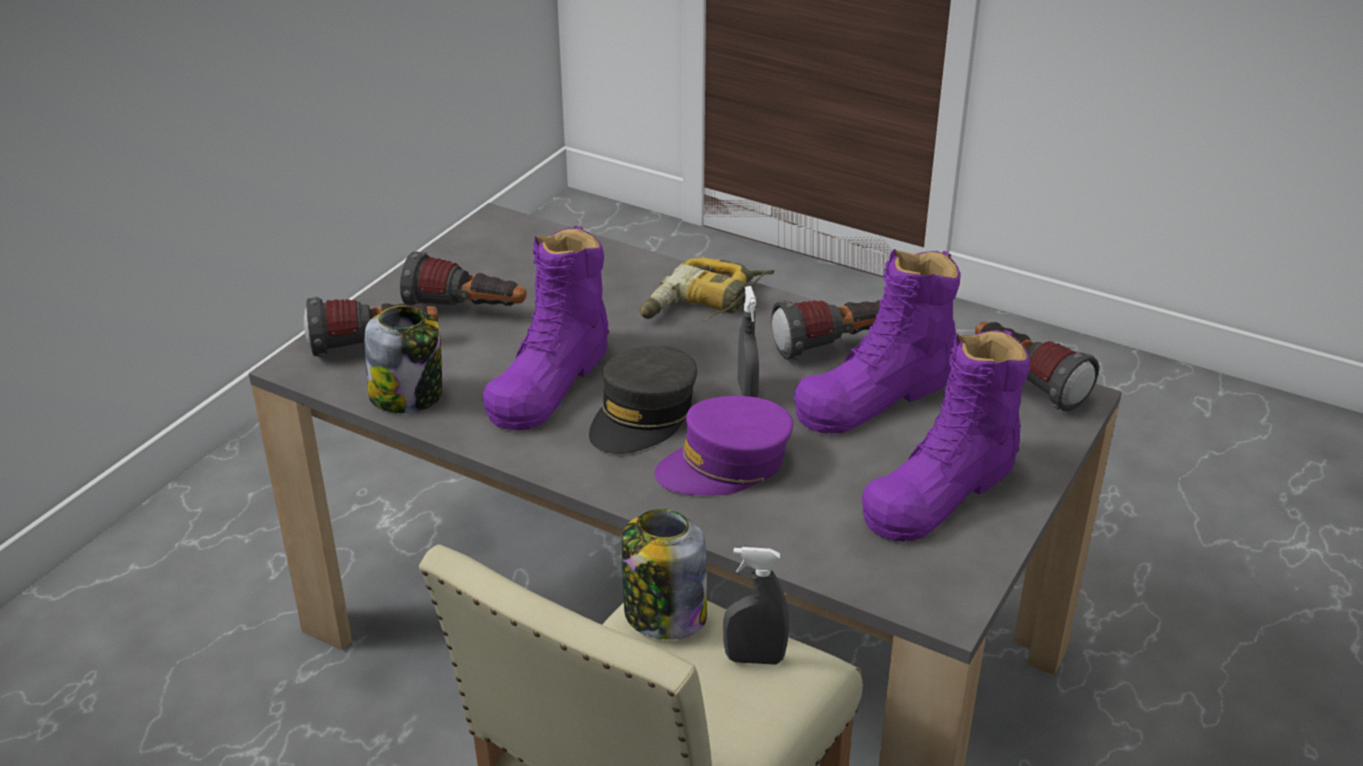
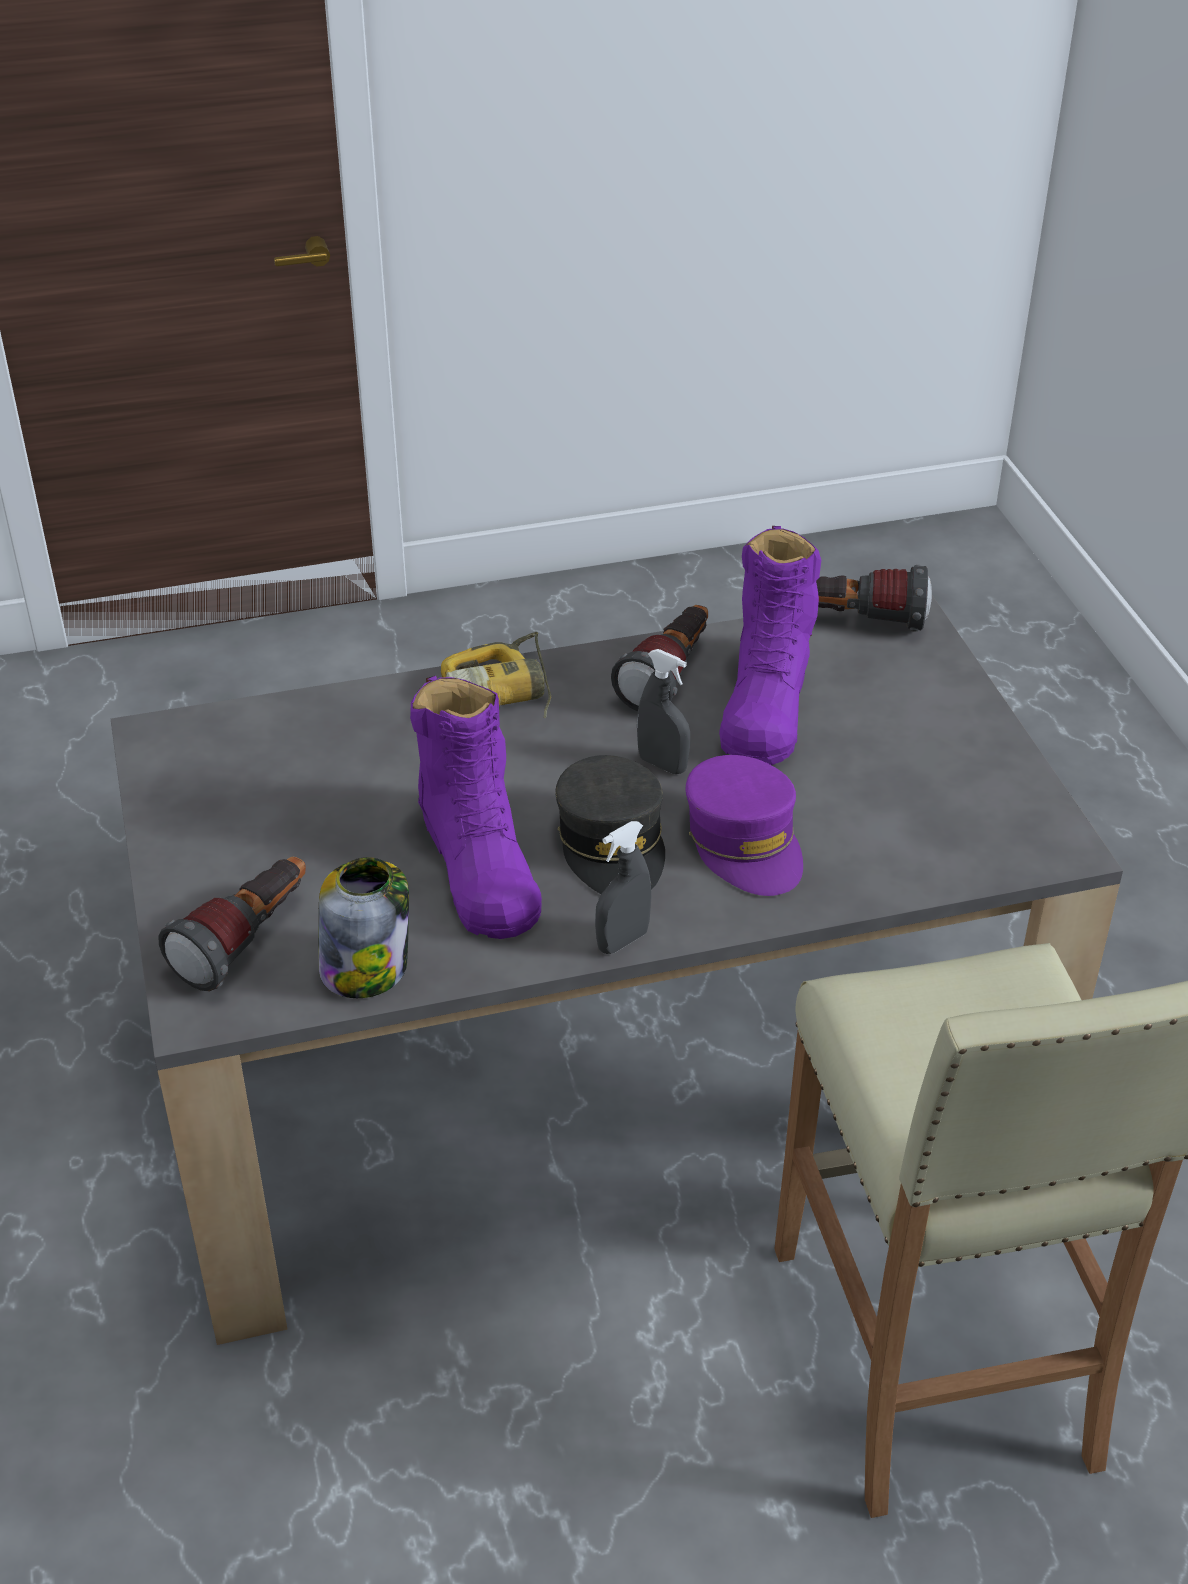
camera: 45 degrees left, 5 degrees up
(467, 311) = (283, 847): flashlight -> none
(663, 614) = (875, 1004): jar -> none
(725, 465) = (745, 842): purple cap -> purple cap turned 45 degrees counterclockwise
(754, 658) = (988, 988): grey spray bottle -> grey spray bottle (622, 941)
(941, 490) = (928, 755): purple boot -> none

